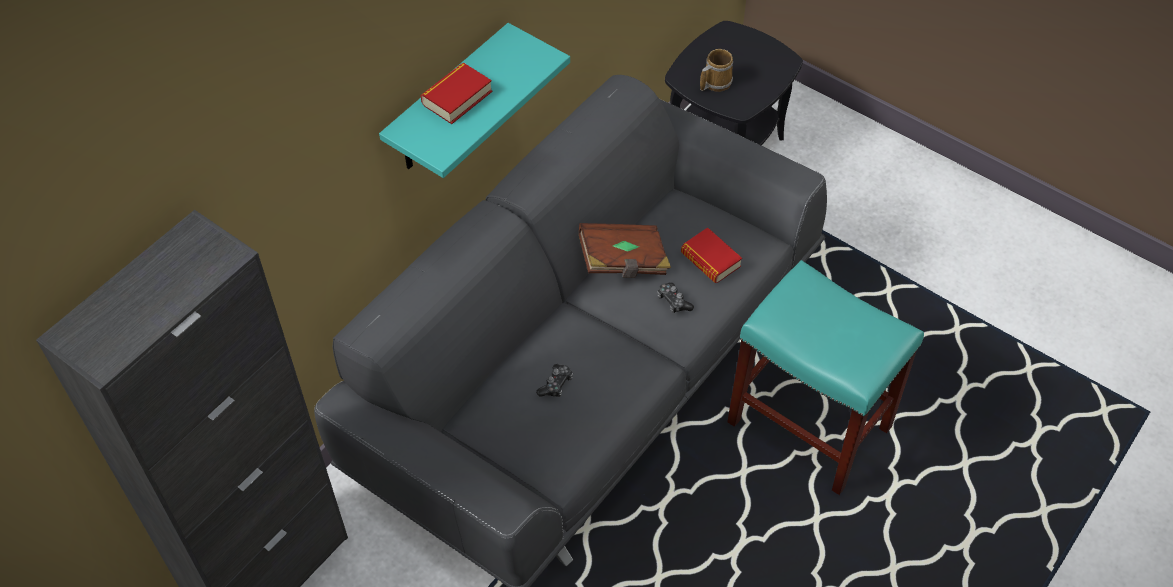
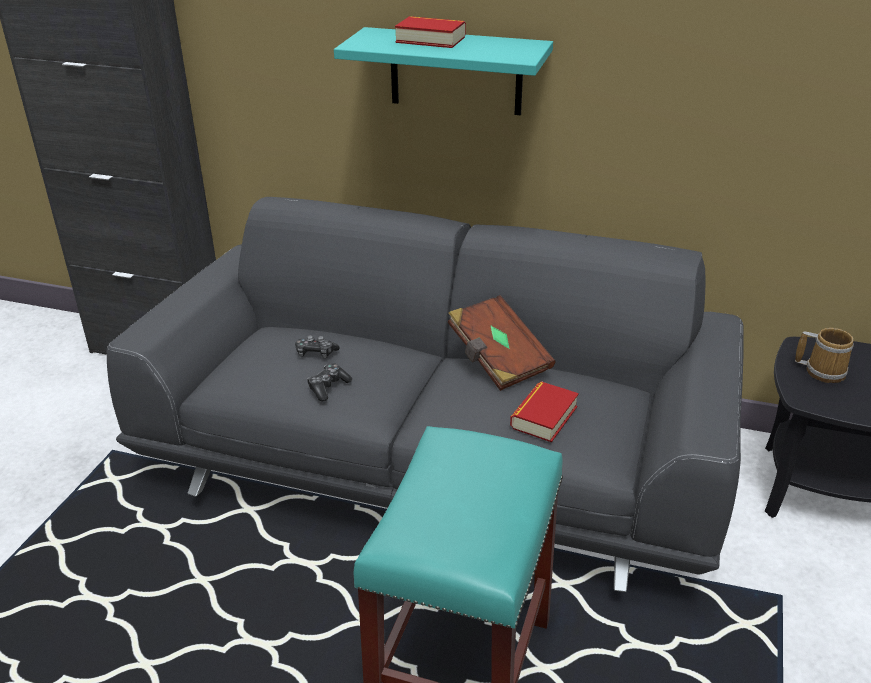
camera: 70 degrees right, 20 degrees down
(673, 301) = (466, 404): game controller -> game controller (328, 387)

